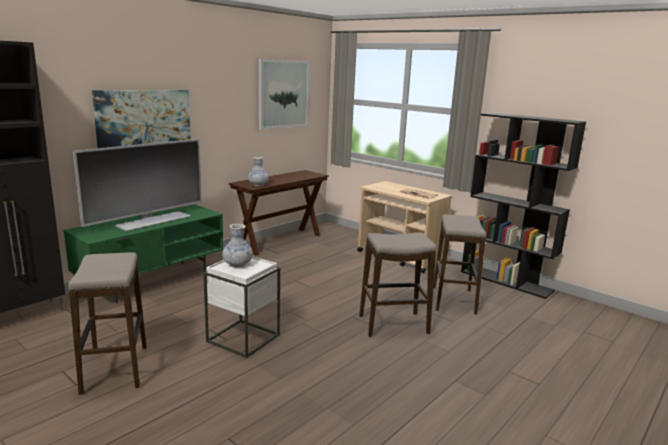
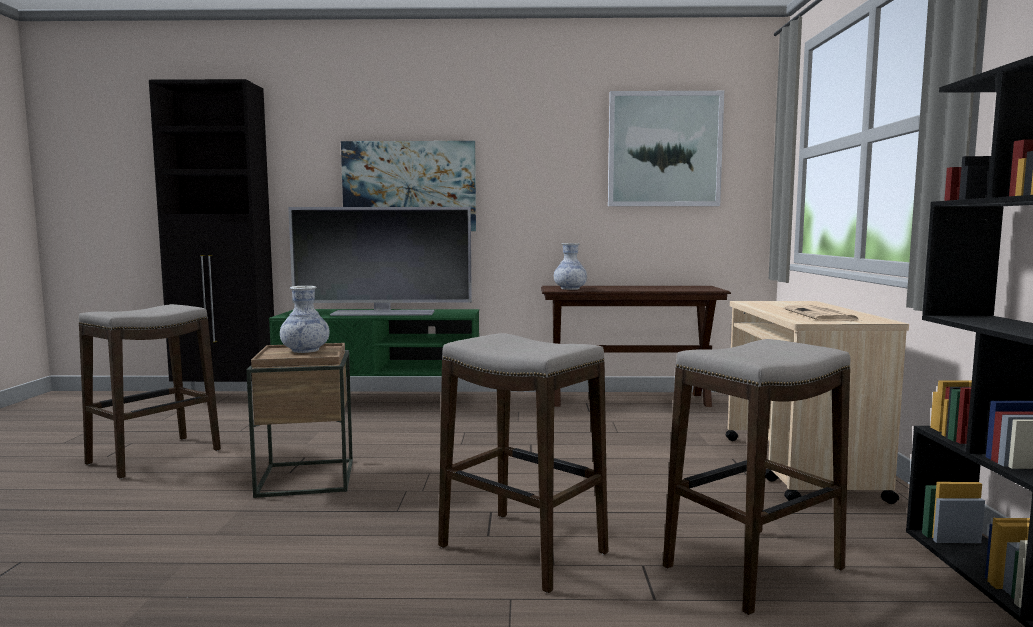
camera: 50 degrees right, 10 degrees down
(243, 338) = (306, 478): white side table -> brown side table

